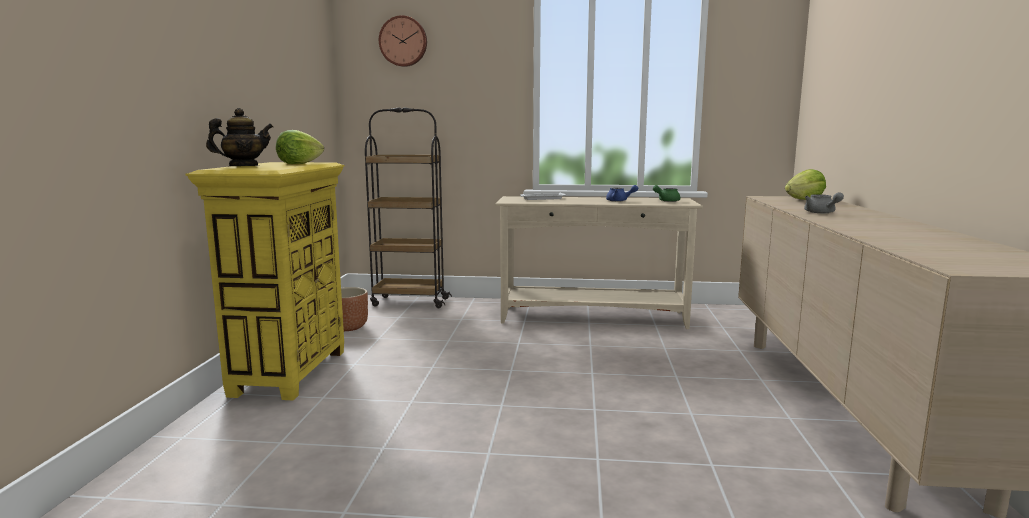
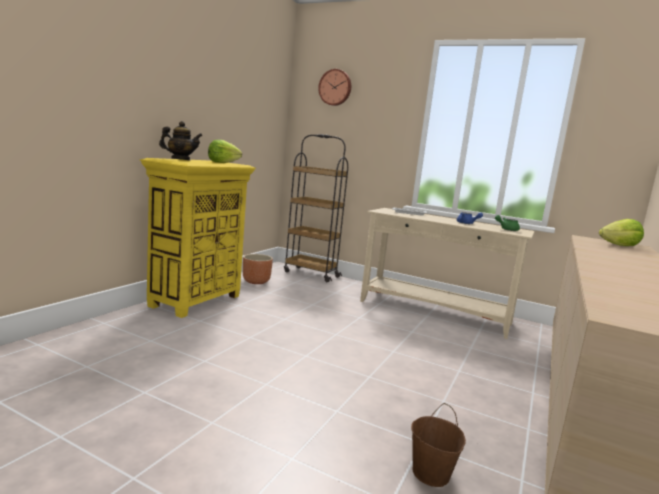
camera: 20 degrees right, 0 degrees up
(749, 493) = (431, 474): none -> brown bucket
(821, 213) = (606, 256): grey teapot -> none

